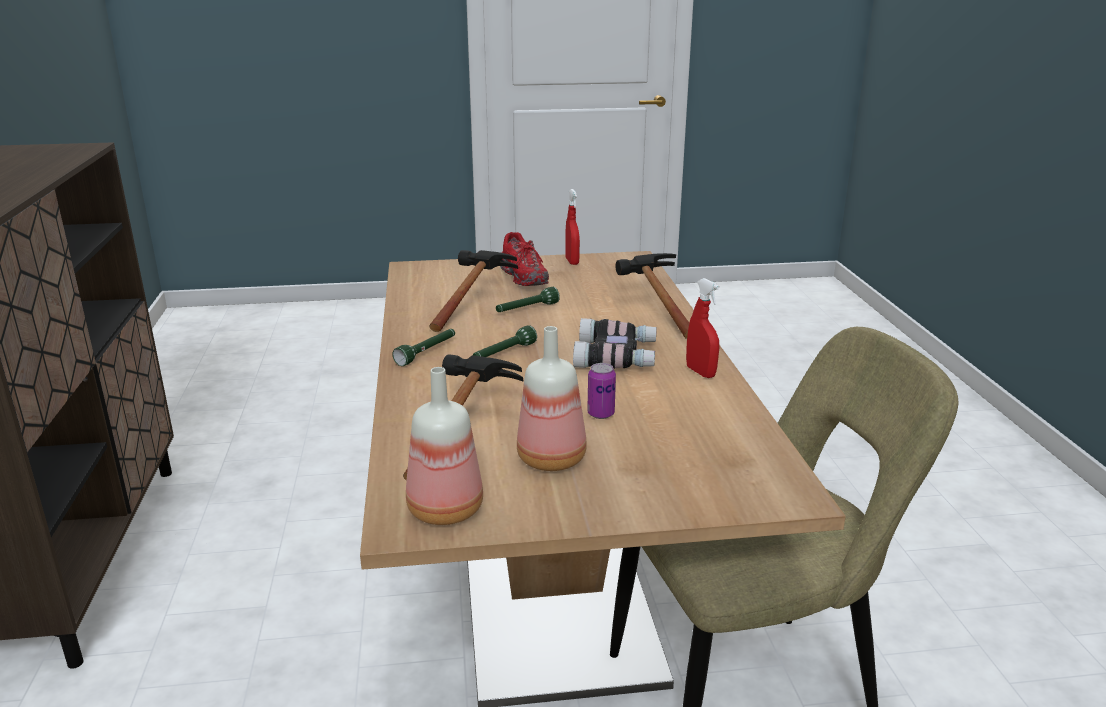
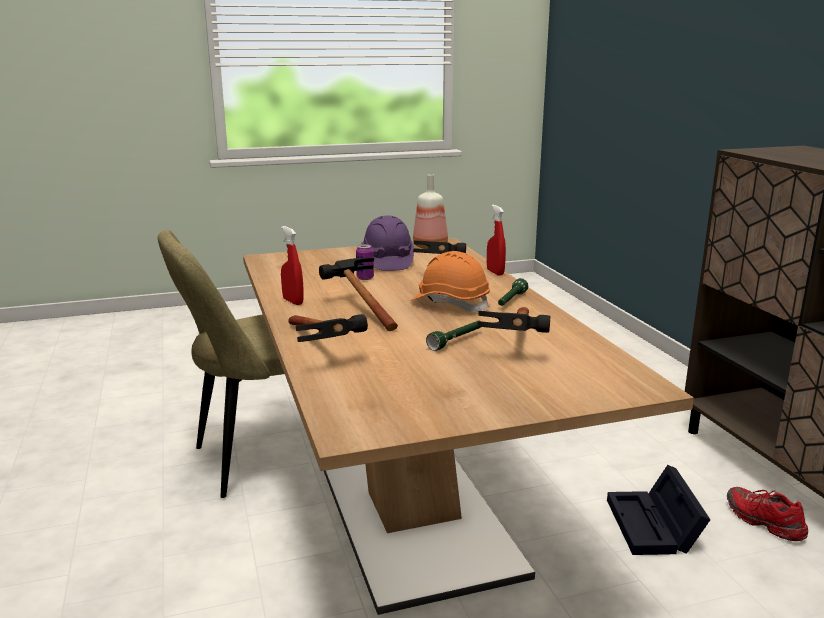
camera: 170 degrees right, 5 degrees down
(307, 532) = (655, 527): none -> black storage box
(503, 354) = (450, 304): green flashlight -> orange hard hat
(524, 278) = (487, 380): red shoe -> red shoe (763, 522)
(553, 458) = (387, 261): bottle -> purple hard hat
(572, 261) = (439, 417): red spray bottle -> red spray bottle (495, 272)
(617, 356) = (358, 308): binoculars -> hammer

